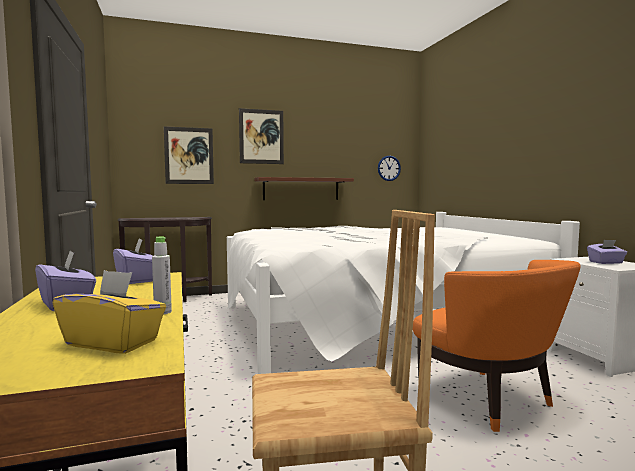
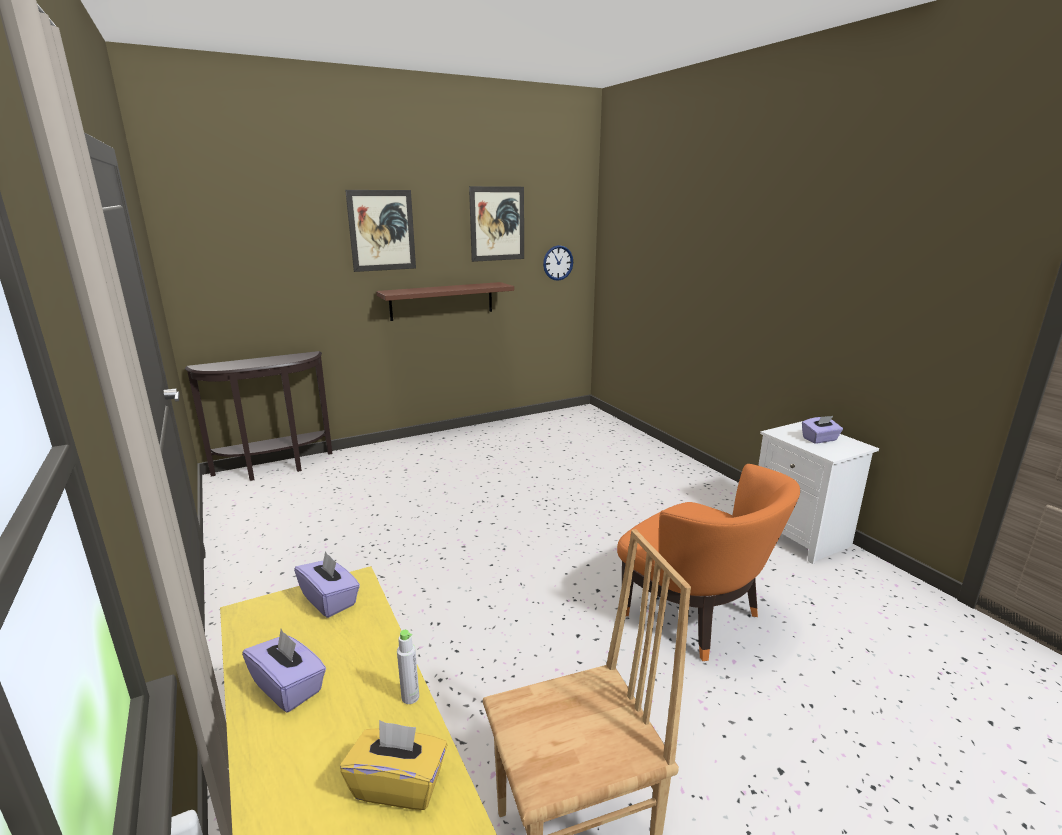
camera: 10 degrees left, 15 degrees up
(189, 155) = (278, 266): picture -> picture (497, 224)
(377, 320) = (556, 490): white bed -> none

